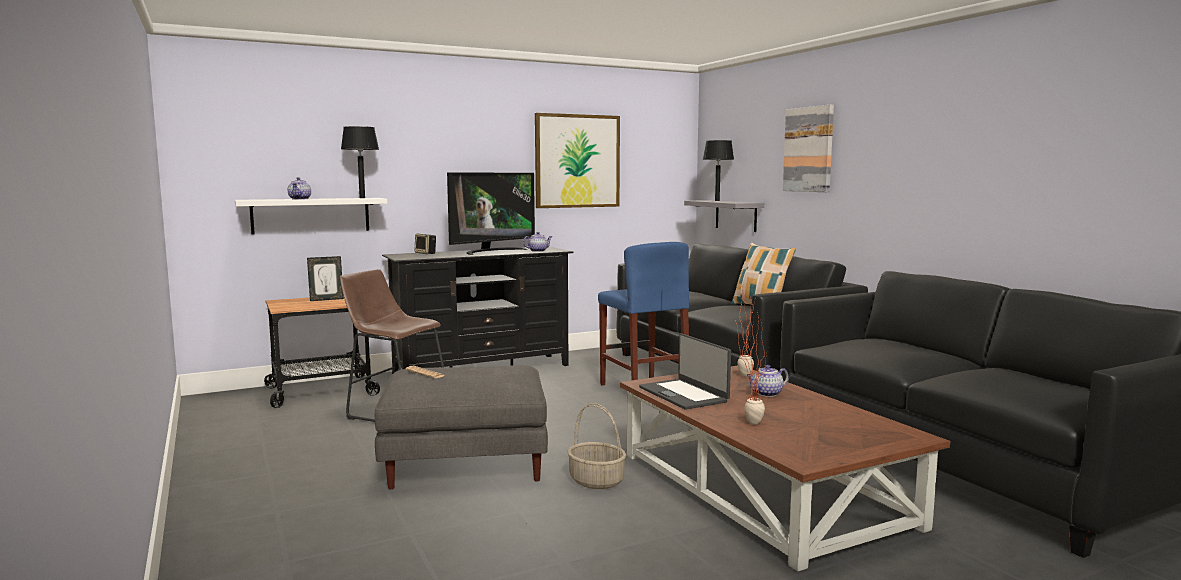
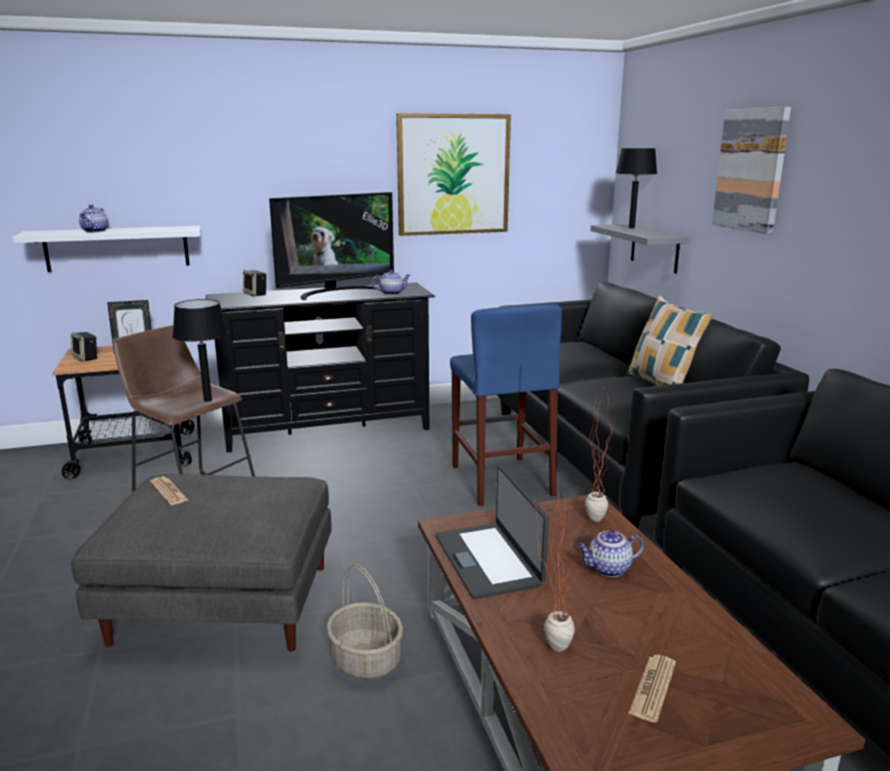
camera: 10 degrees right, 10 degrees up
(289, 304) = (86, 358): none -> speaker
(362, 198) = (174, 228): black table lamp -> black table lamp (208, 400)
(821, 432) = (653, 688): none -> newspaper

